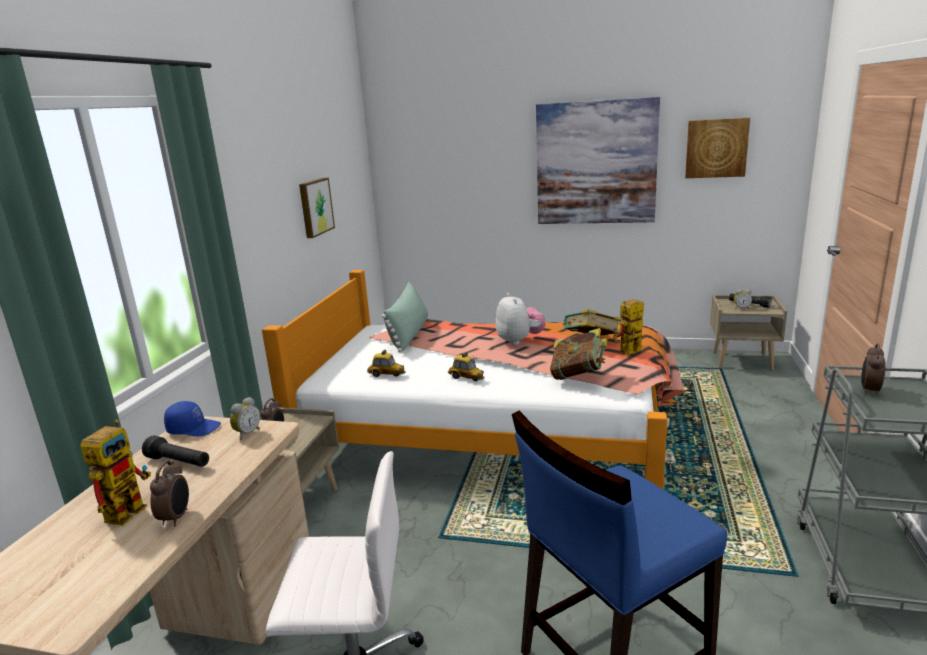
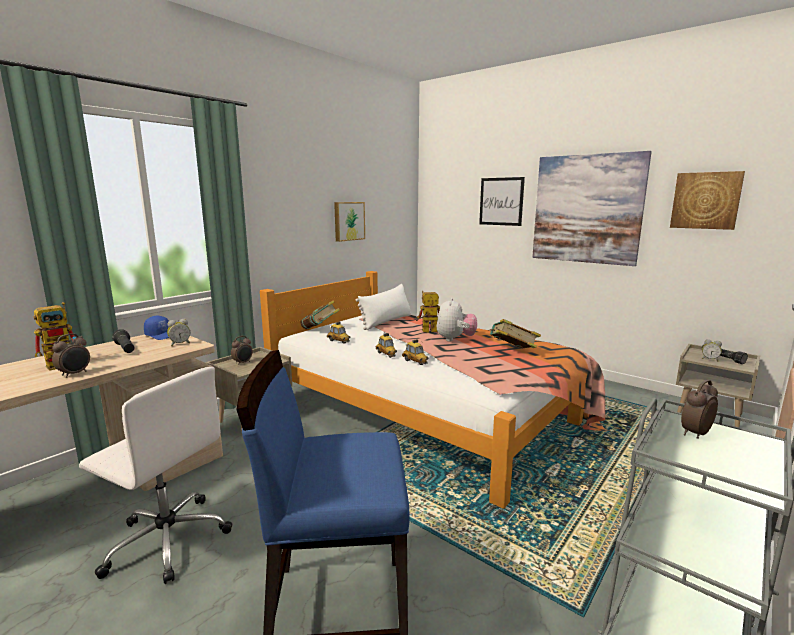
camera: 25 degrees right, 5 degrees down
(409, 334) = (386, 321): green pillow -> white pillow
(490, 159) = (501, 201): none -> picture
(509, 379) = (415, 362): none -> toy car
(578, 375) = (467, 370): book -> book (320, 330)
(628, 353) = (532, 364): toy robot -> toy robot (426, 331)

